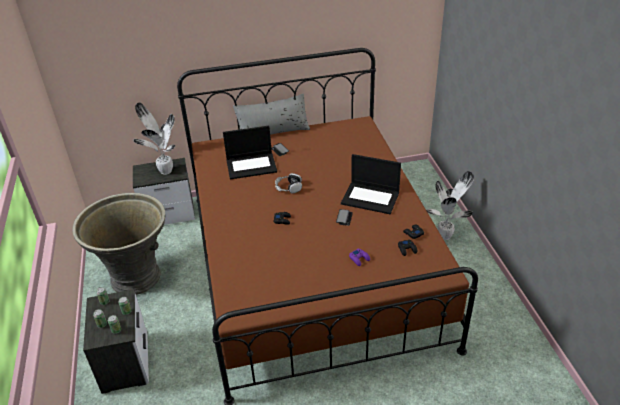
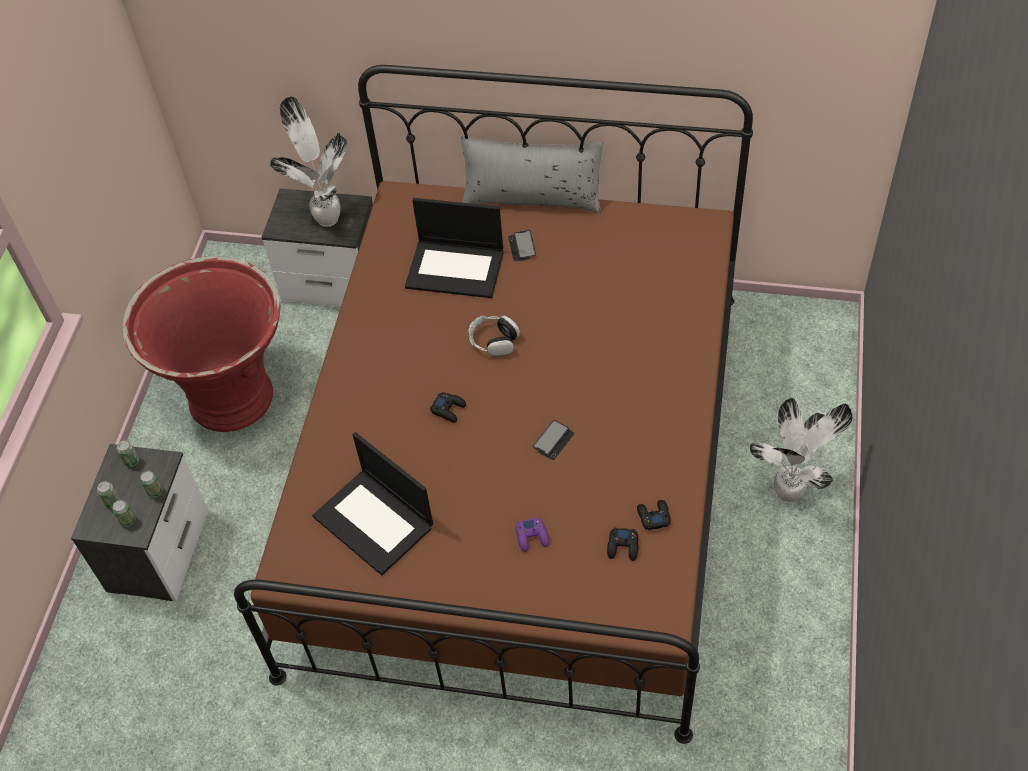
camera: 25 degrees right, 15 degrees up
(136, 277) = (233, 396): grey planter -> red planter
(371, 198) = (624, 412): laptop -> laptop (375, 521)

